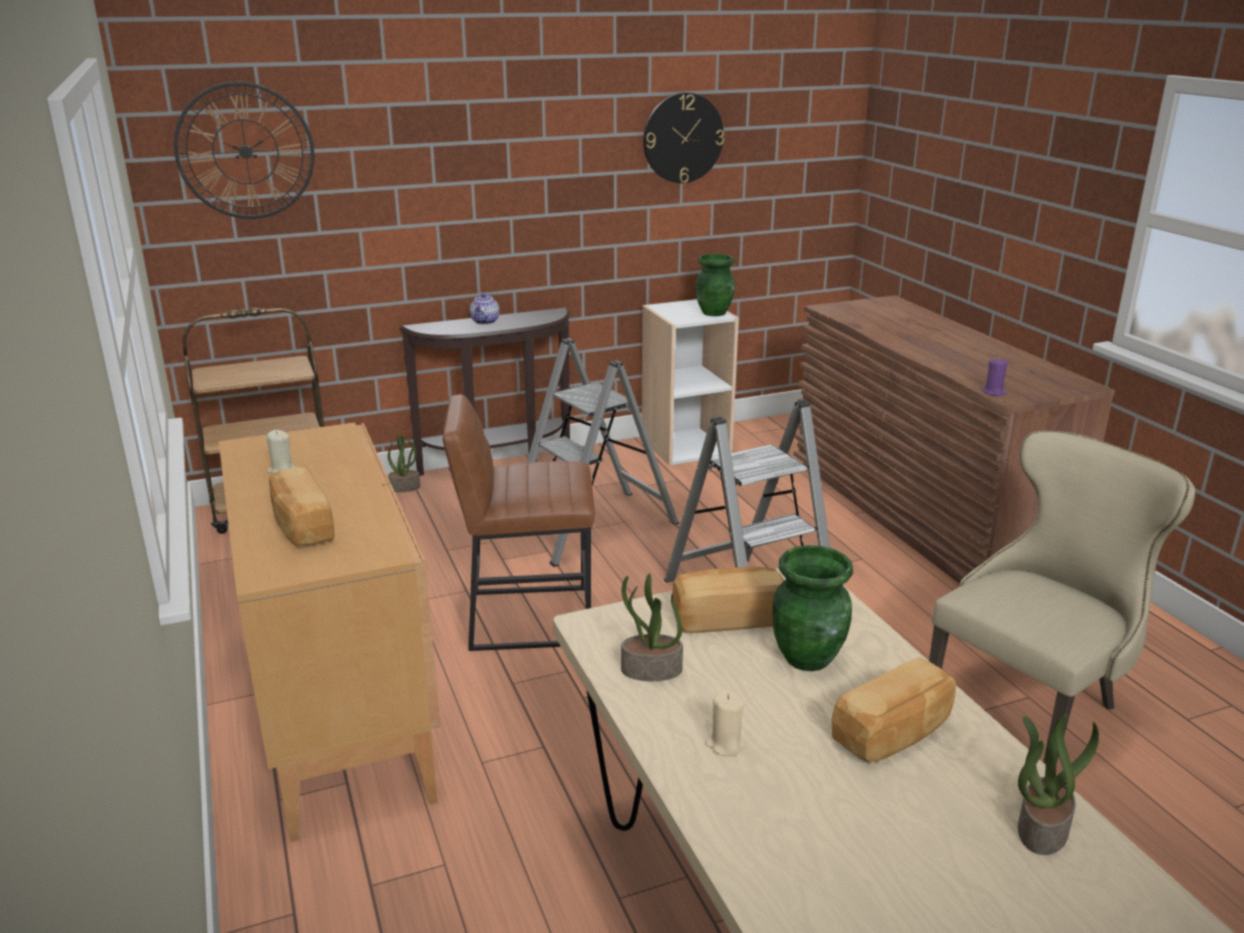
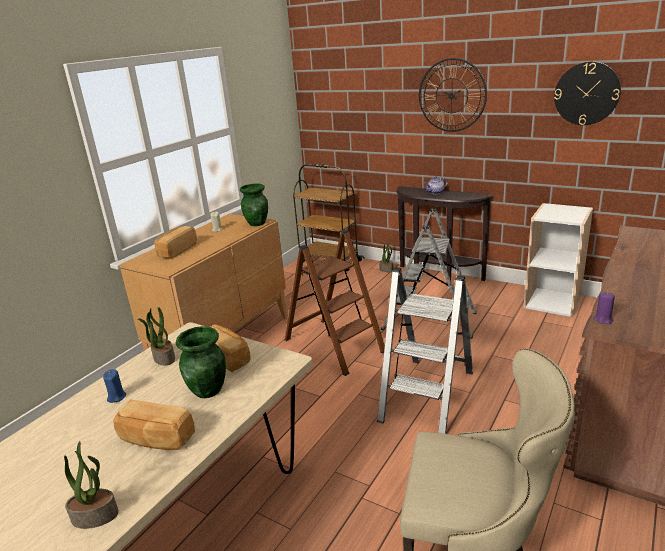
camera: 55 degrees right, 0 degrees up
(245, 151) = (337, 89): wall clock -> wall clock (451, 95)
(527, 618) = (333, 344): brown chair -> brown step ladder
(714, 313) = (575, 217): green vase -> green vase (257, 223)
(725, 744) = (116, 397): beige candle -> blue candle

